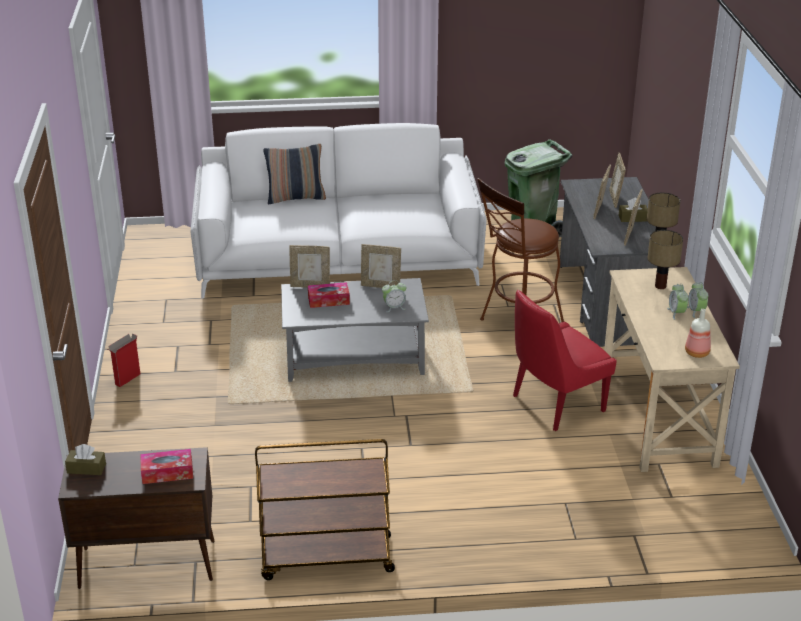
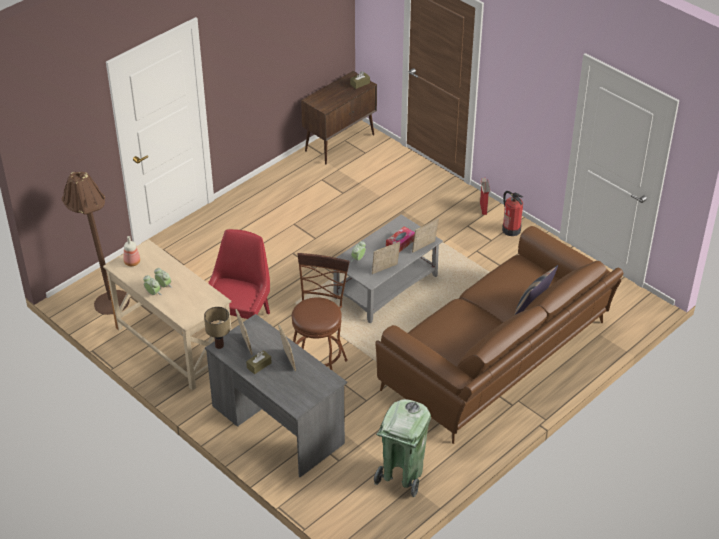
camera: 140 degrees right, 10 degrees up
(140, 345) = (511, 229): none -> fire extinguisher
(167, 473) = (325, 98): tissue box -> none
(326, 558) = (268, 182): brown cart -> none
(339, 259) = (497, 358): white sofa -> brown sofa
(615, 199) = (288, 380): picture frame -> none
(660, 286) = (189, 303): table lamp -> none
(710, 509) = (105, 300): none -> brown floor lamp

